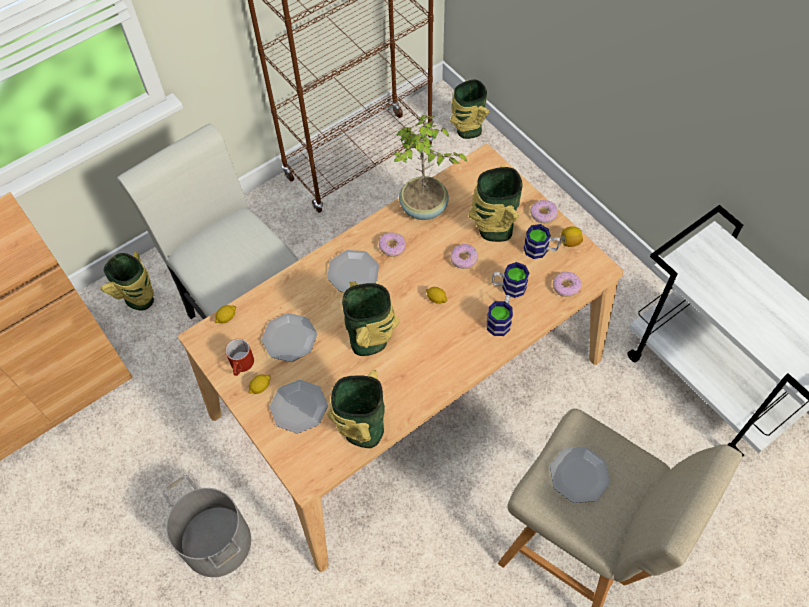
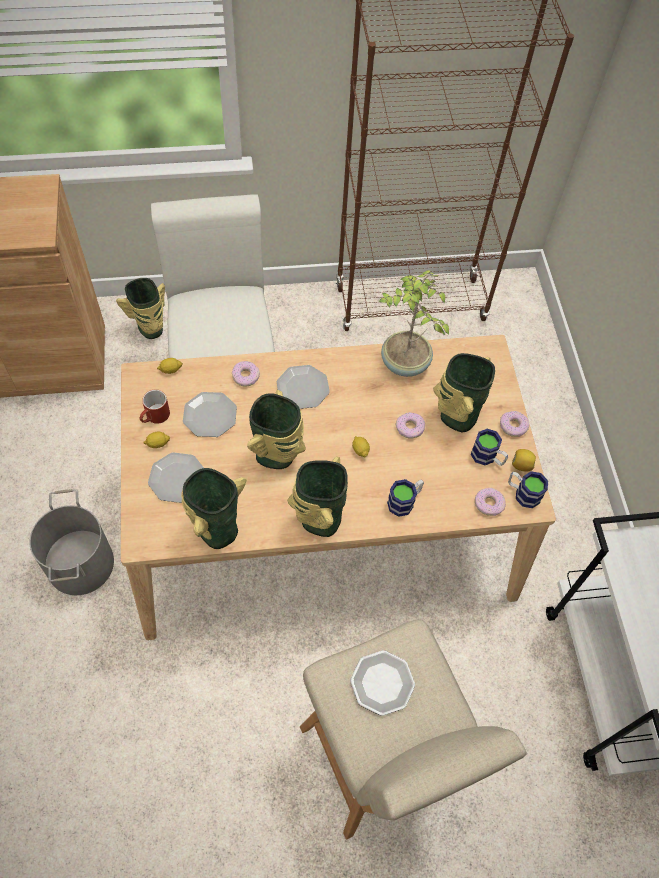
camera: 25 degrees right, 0 degrees up
(392, 247) = (353, 383): donut -> donut (246, 376)
(467, 130) = (528, 324): vase -> vase (318, 519)
(508, 287) = (434, 475): mug -> mug (522, 493)

